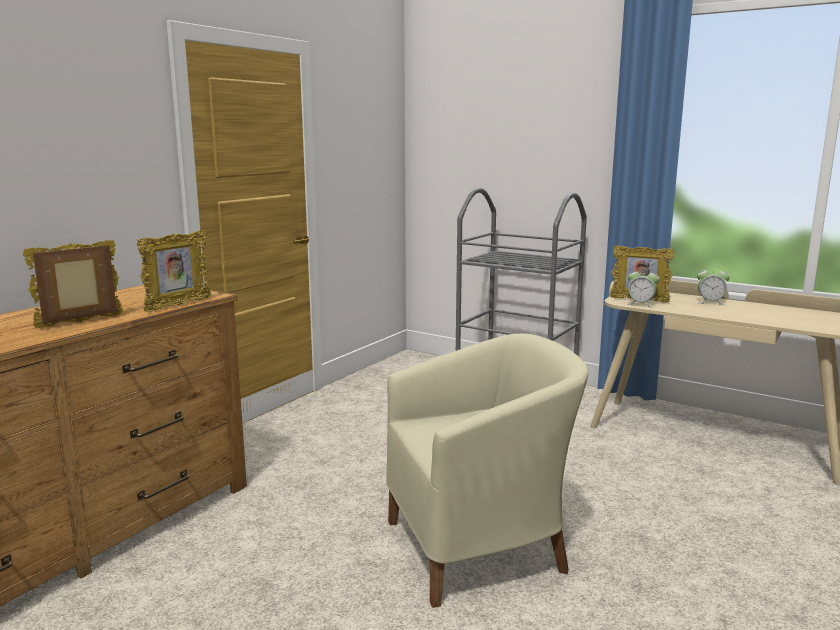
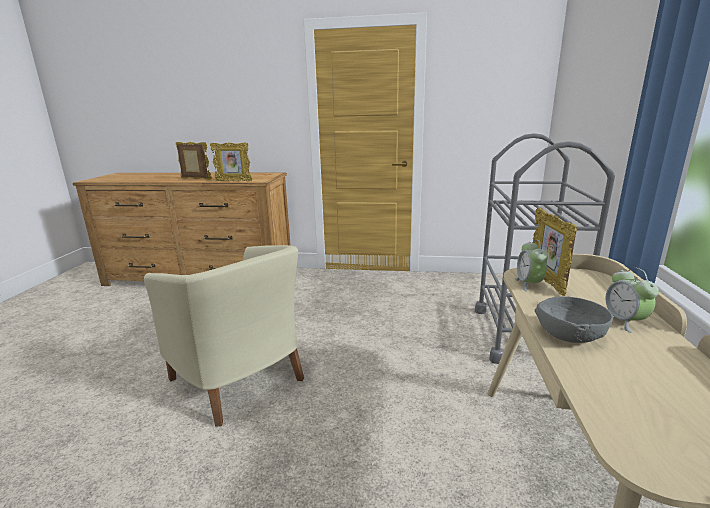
camera: 65 degrees right, 5 degrees up
(723, 314) = (569, 334): none -> grey bowl

